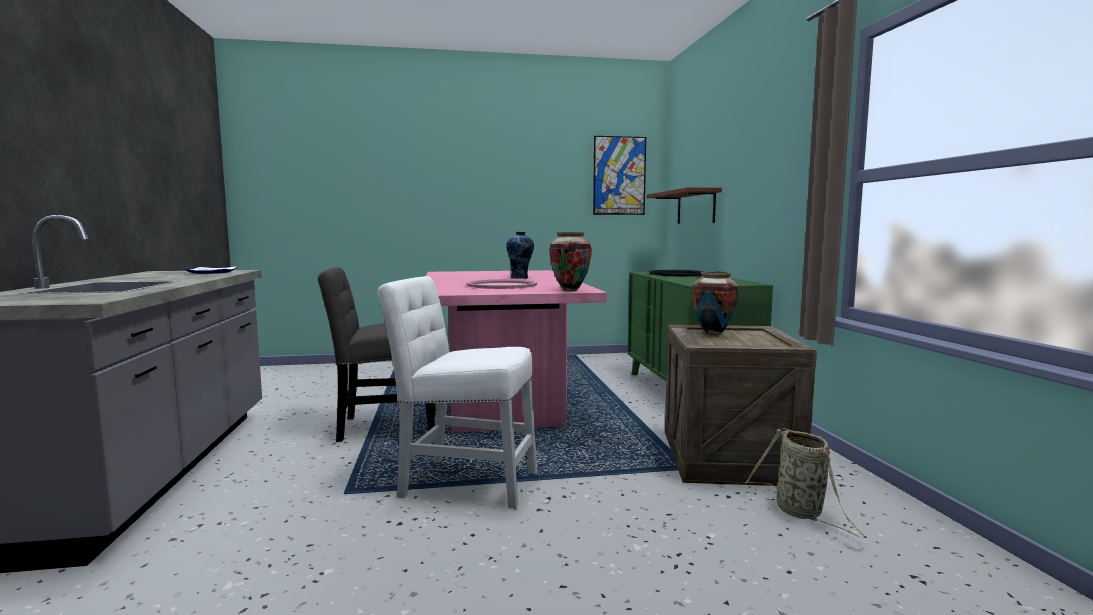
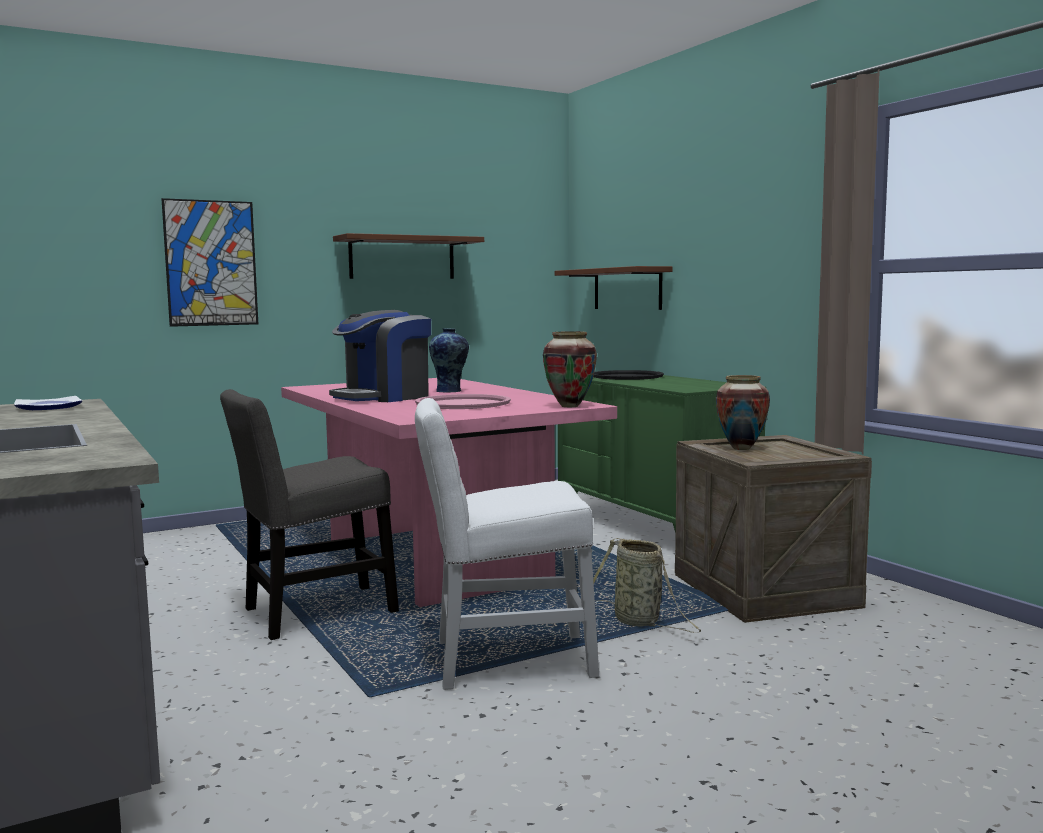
camera: 20 degrees left, 0 degrees up
(465, 279) = (384, 397): none -> coffee machine
(533, 186) = (402, 258): none -> brown shelf
(619, 176) = (512, 244): picture -> picture (211, 263)
(802, 513) = (881, 633): basket -> basket (640, 622)

